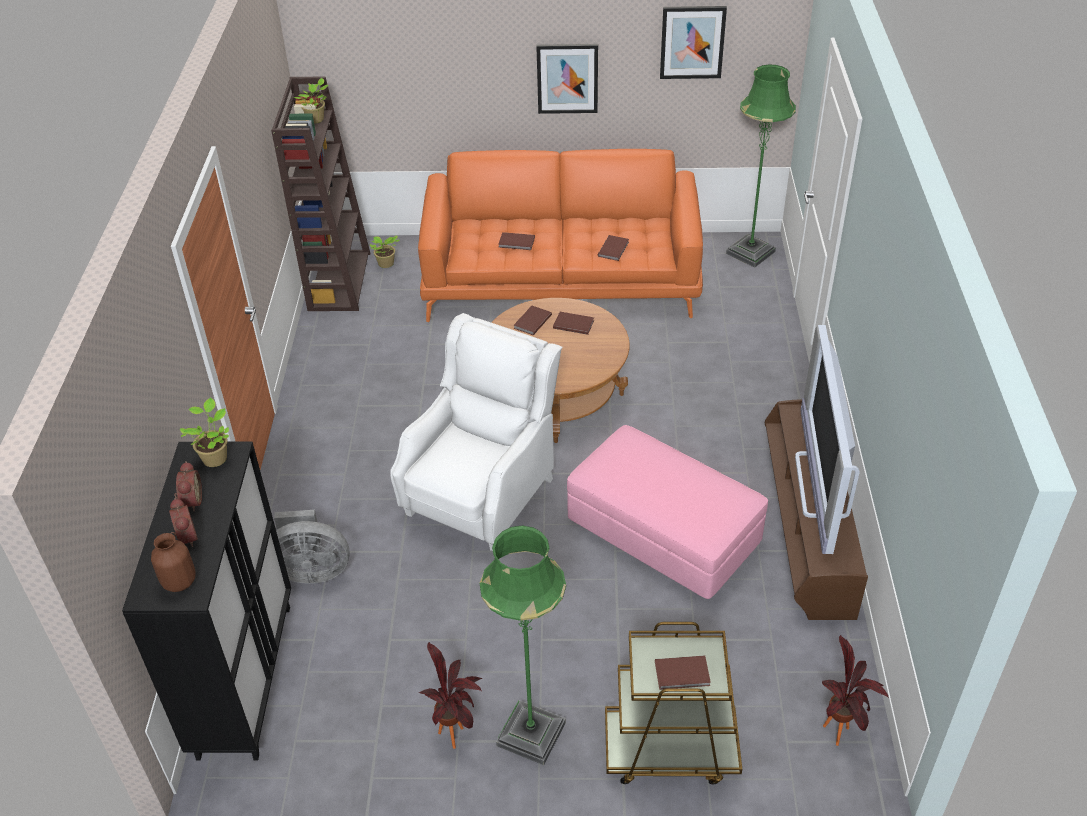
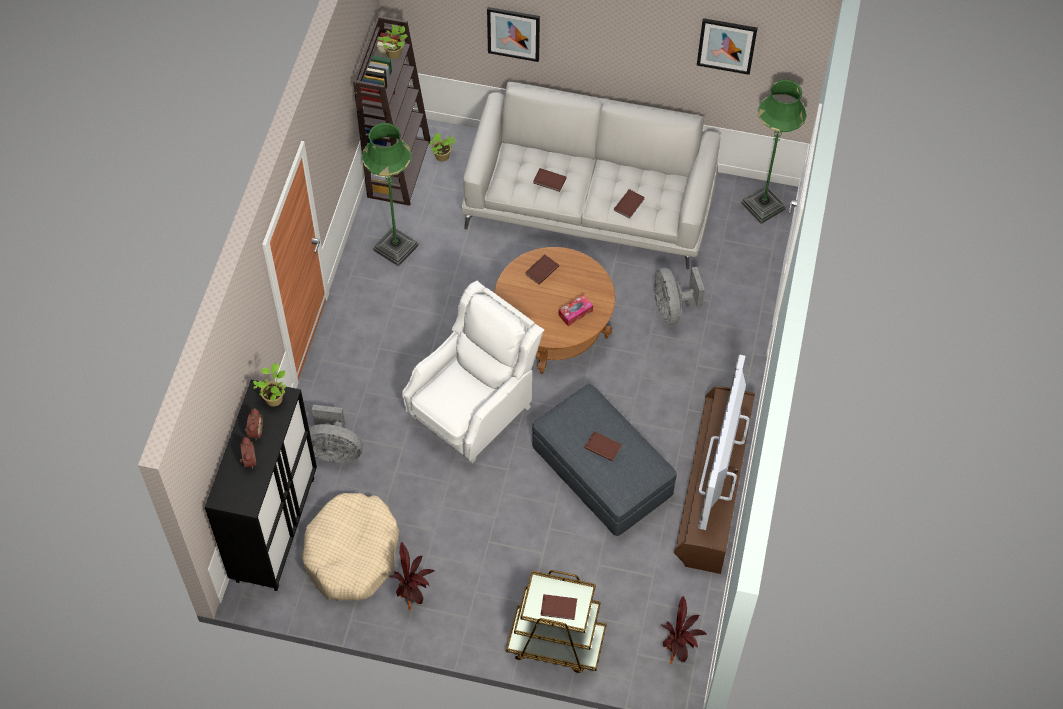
camera: 10 degrees right, 15 degrees up
(179, 582) = (241, 493): brown vase -> none
(358, 690) = (352, 553): none -> beige dog bed
(531, 734) = (464, 611): green floor lamp -> green floor lamp (396, 248)
(562, 277) = (590, 202): orange sofa -> white sofa
(567, 78) = (616, 49): picture -> picture (513, 33)
(573, 324) = (574, 279): brown book -> brown book (603, 446)
(585, 355) = (575, 313): none -> tissue box
(663, 532) = (602, 472): pink ottoman -> grey ottoman
(687, 356) = (672, 308): none -> grey fan

